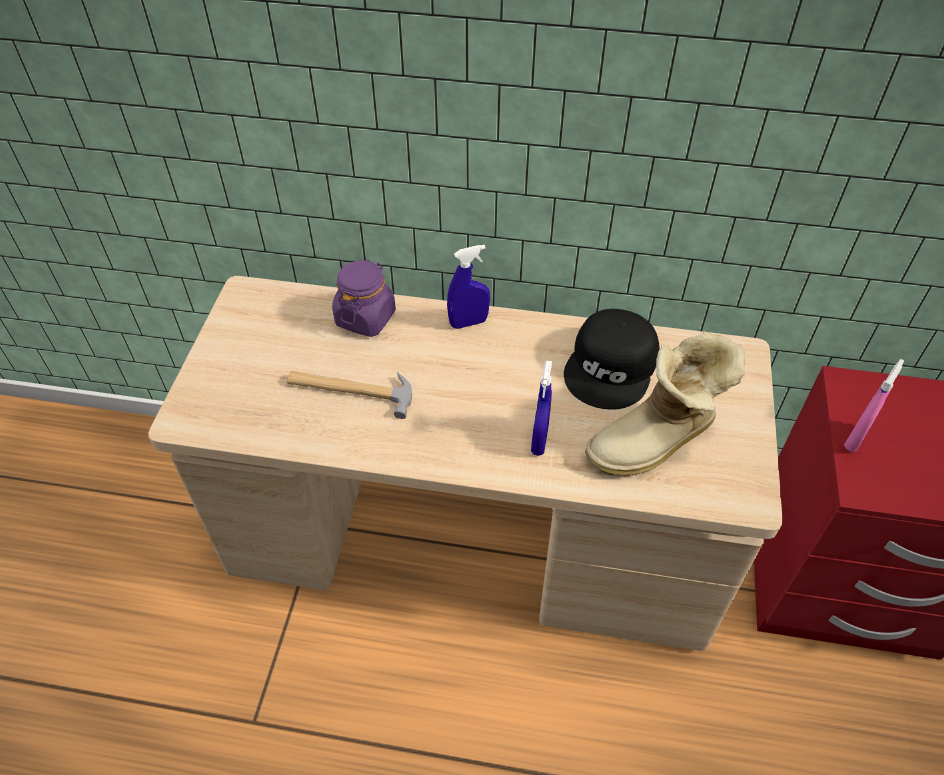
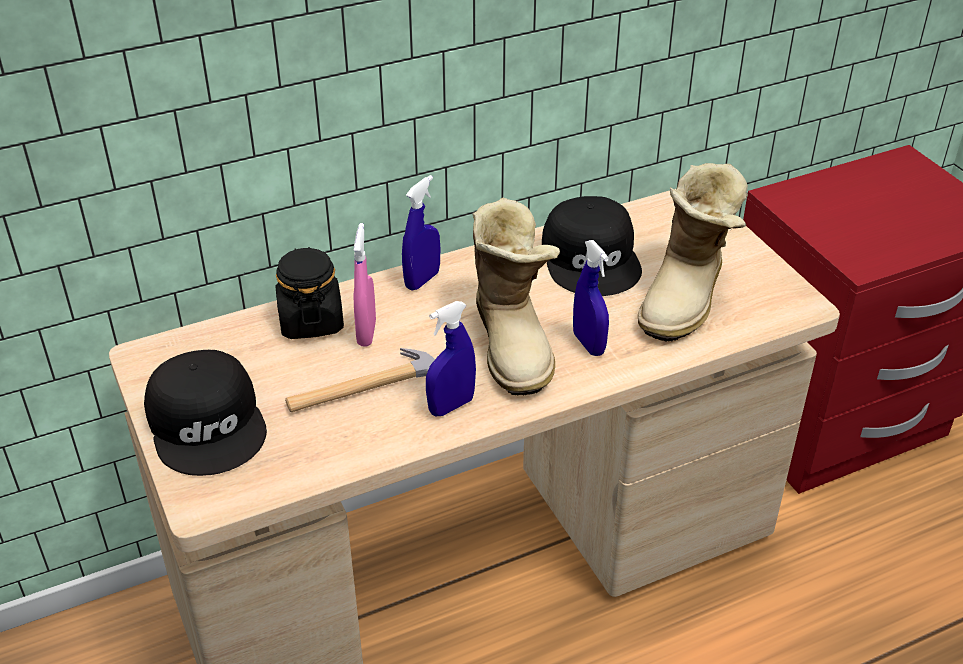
camera: 35 degrees left, 10 degrees down
(236, 363) = (209, 423): none -> black cap
(365, 318) = (311, 320): purple jar -> black jar
(394, 437) = (451, 406): none -> blue spray bottle
(487, 409) = (515, 342): none -> boot
(855, 439) = (822, 232): pink spray bottle -> pink spray bottle (366, 333)

